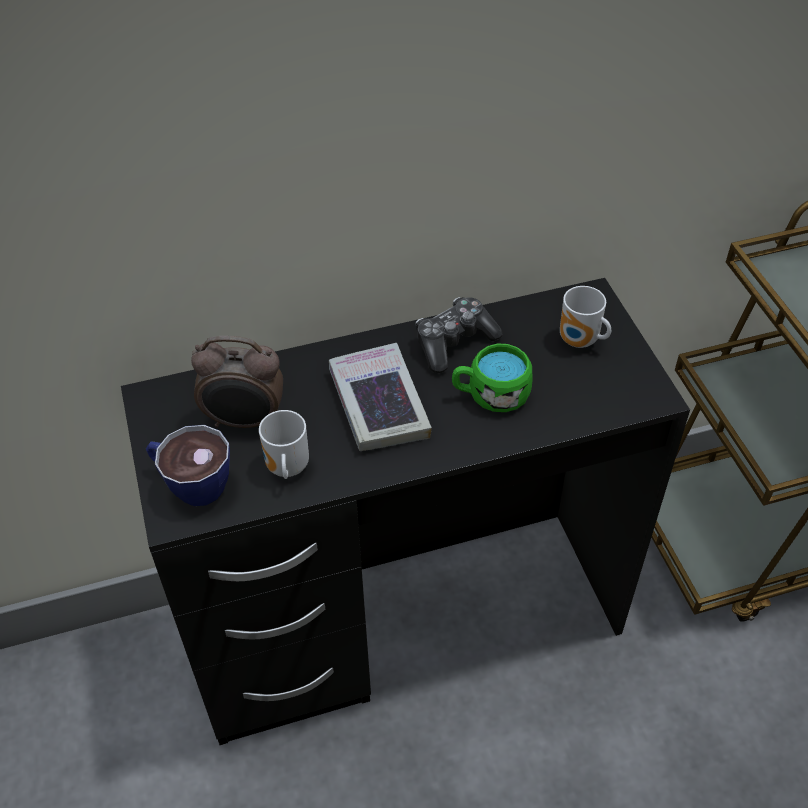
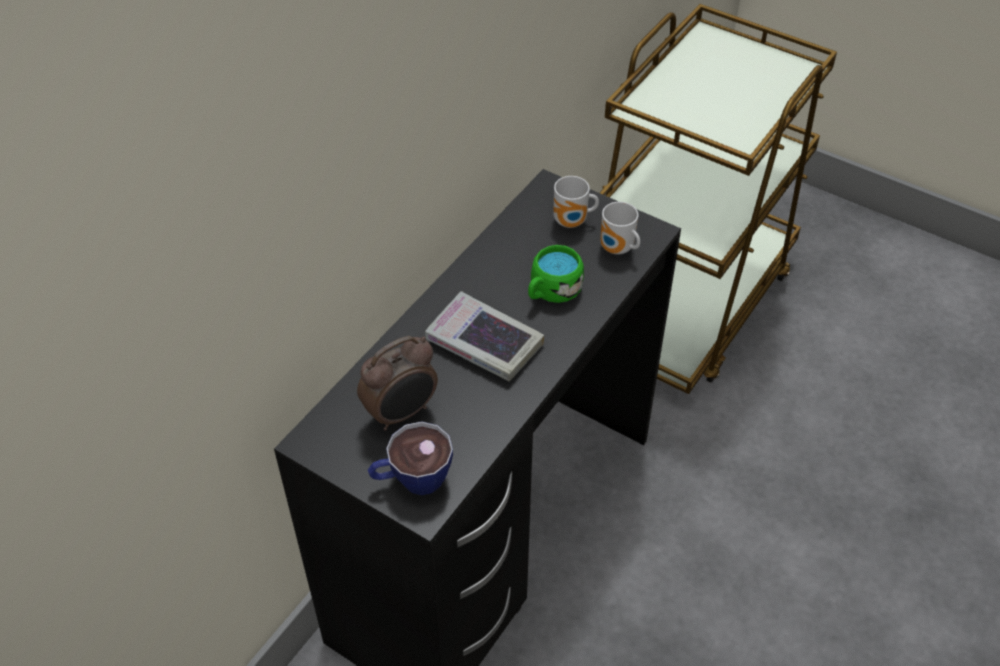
camera: 40 degrees left, 0 degrees up
(285, 469) = (468, 426): mug -> mug (617, 250)
(454, 342) = (490, 270): game controller -> none

